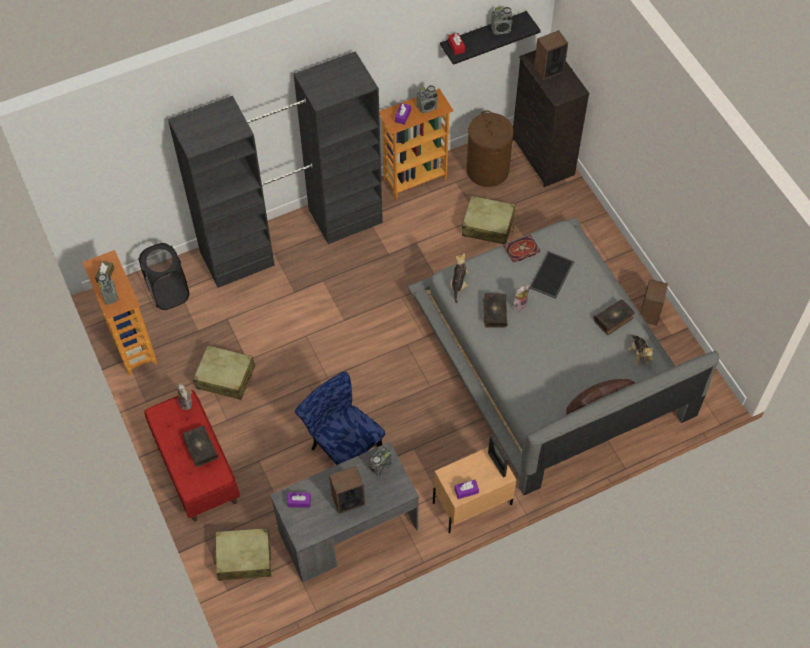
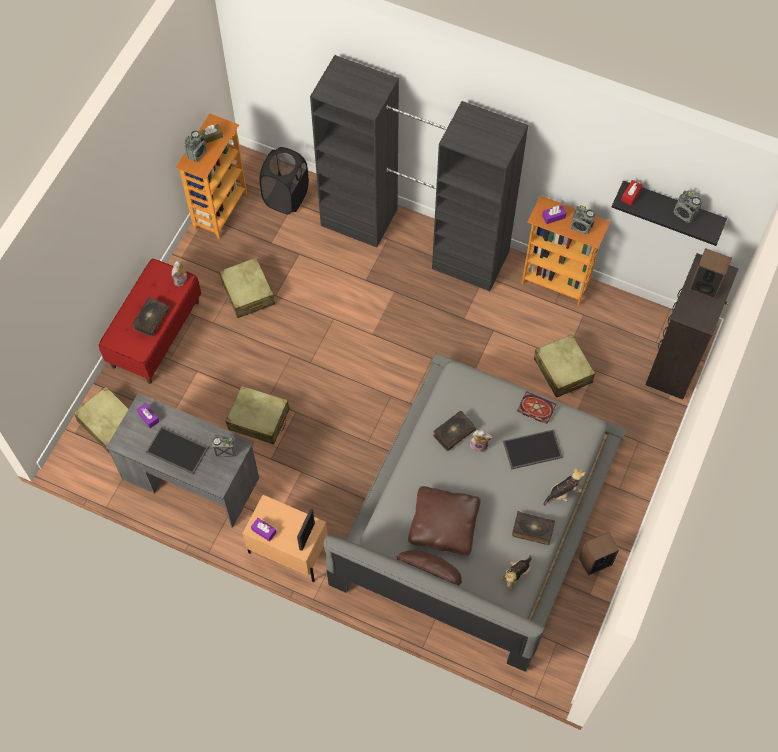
camera: 50 degrees right, 5 degrees up
(342, 446) = (259, 419): blue chair -> beige suitcase
(348, 499) = (178, 449): speaker -> tray
(458, 284) = (457, 386): plush toy -> plush toy (563, 492)
(487, 170) = (619, 329): brown laundry basket -> none
(561, 371) = (444, 524): none -> brown pillow

